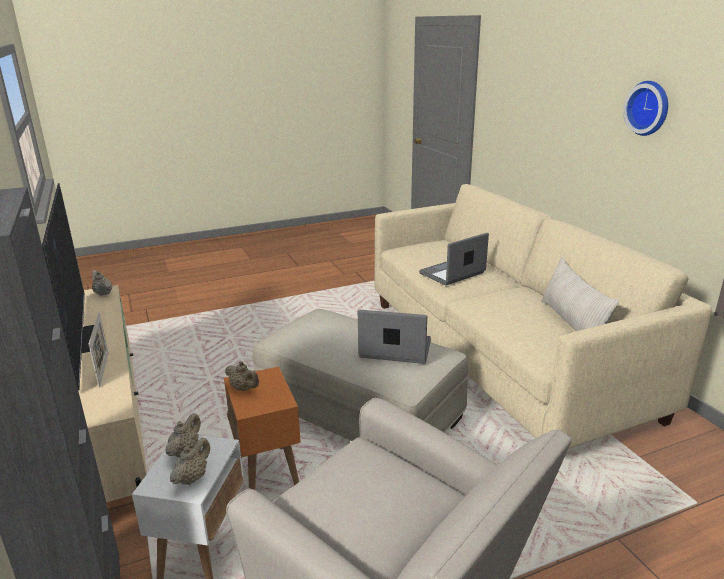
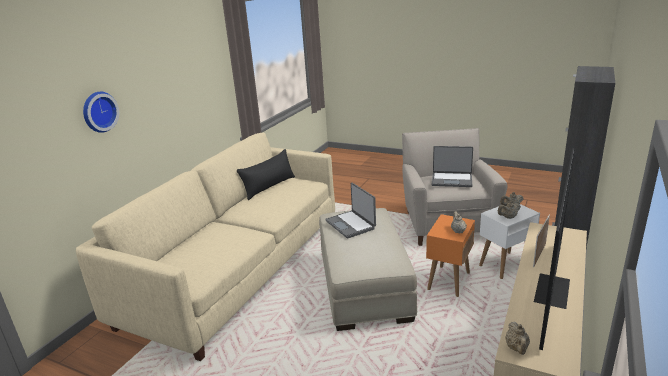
camera: 130 degrees left, 0 degrees up
(453, 273) = (229, 238): laptop -> laptop (452, 180)
(572, 323) = (269, 187): beige pillow -> black pillow
(649, 108) = (168, 78): wall clock -> wall clock (98, 111)

